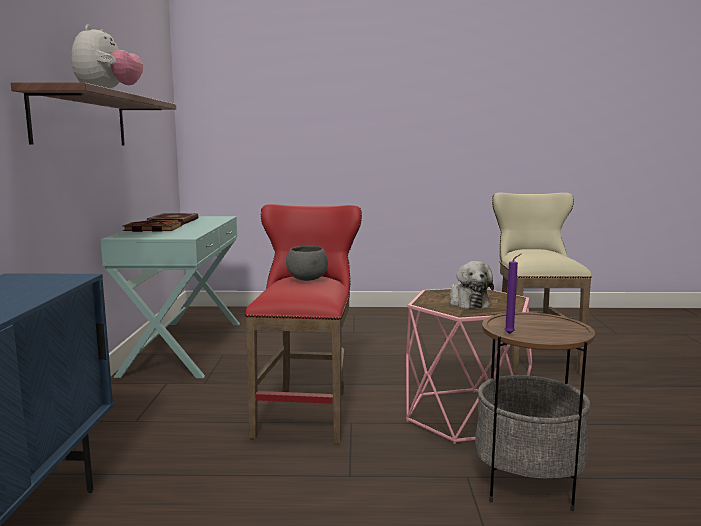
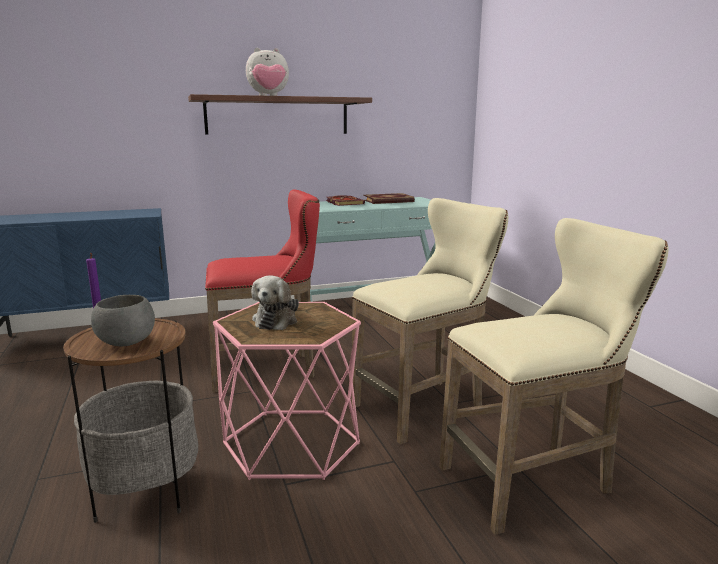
camera: 70 degrees right, 5 degrees up
(306, 279) = (266, 258): grey bowl -> grey bowl (127, 343)
(427, 363) = (425, 406): none -> beige stool
(467, 302) = (276, 320): plush toy -> plush toy turned 45 degrees counterclockwise

